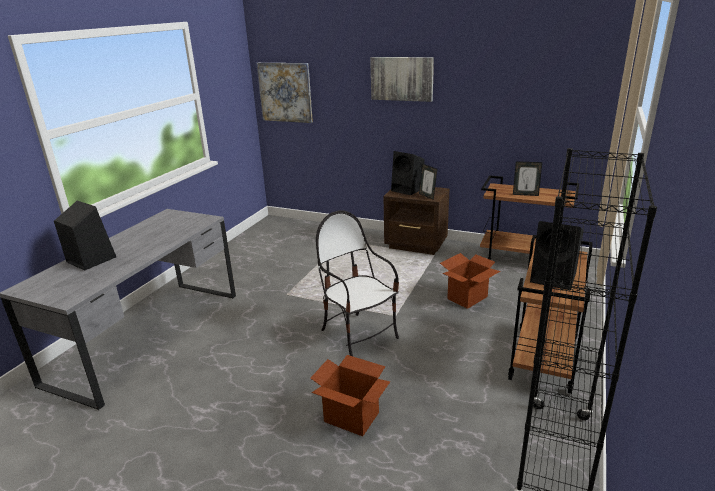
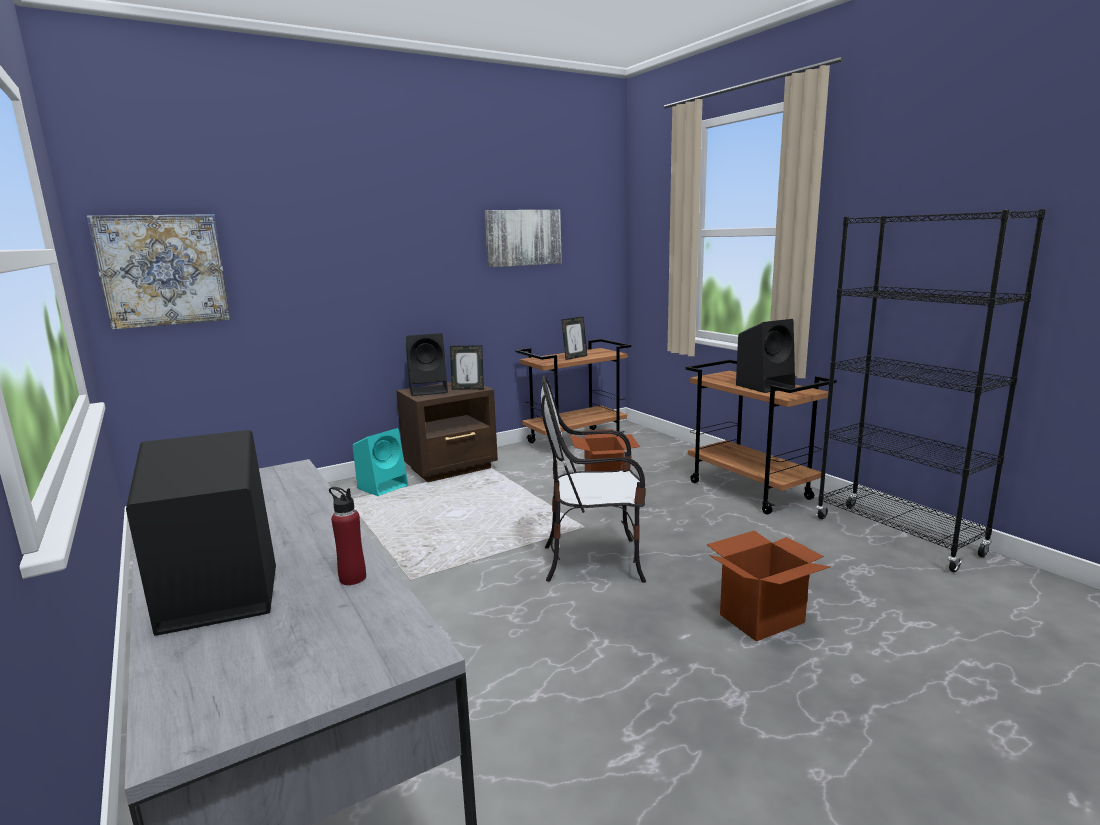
camera: 55 degrees left, 10 degrees down
(113, 272) = (352, 578): none -> red bottle
(368, 240) = (383, 486): none -> turquoise speaker
(402, 78) = (386, 234): picture -> picture (523, 238)

